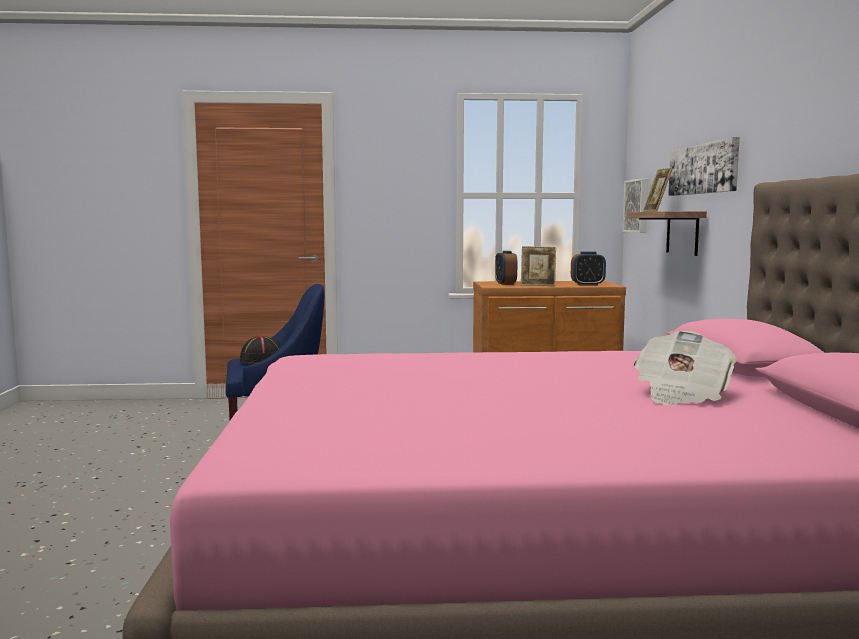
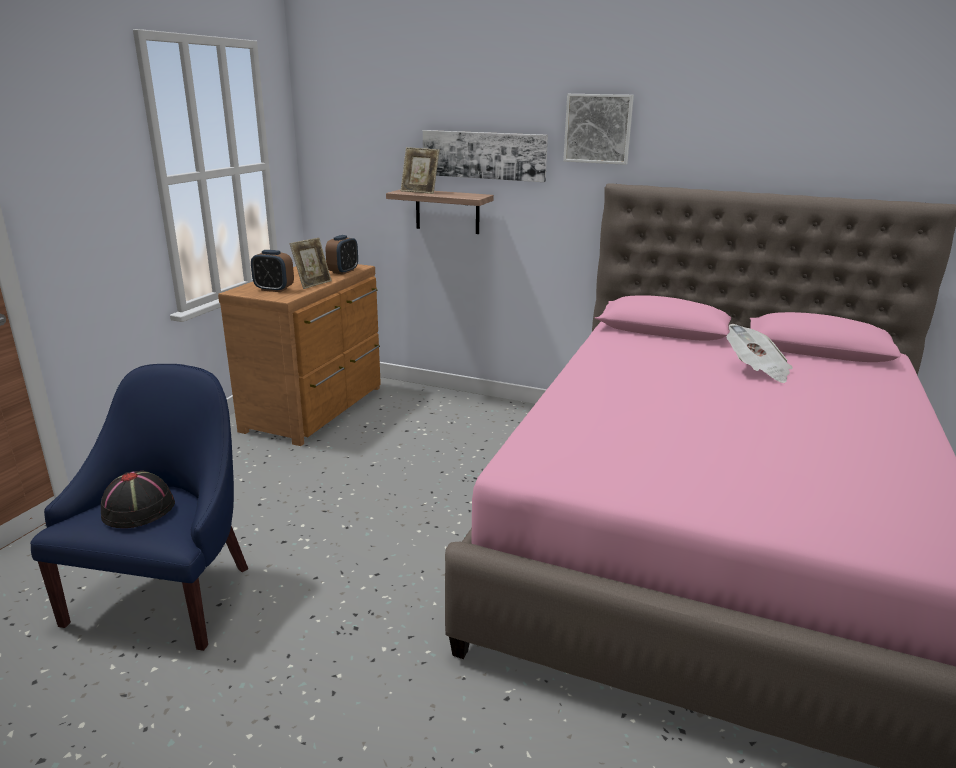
camera: 65 degrees left, 15 degrees up
(638, 206) = (340, 177): picture -> picture (598, 128)

